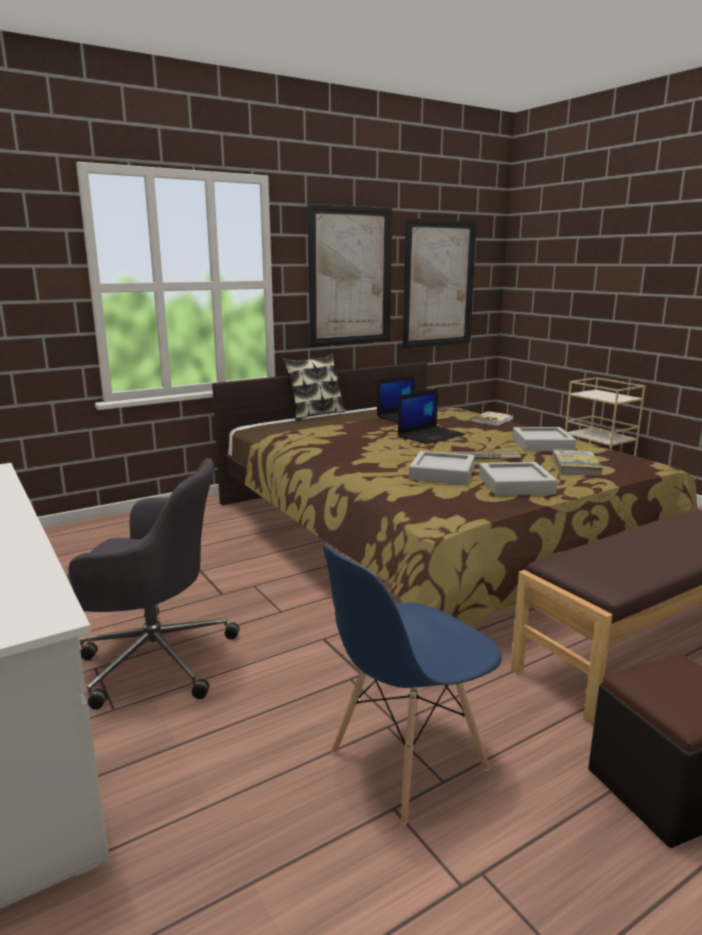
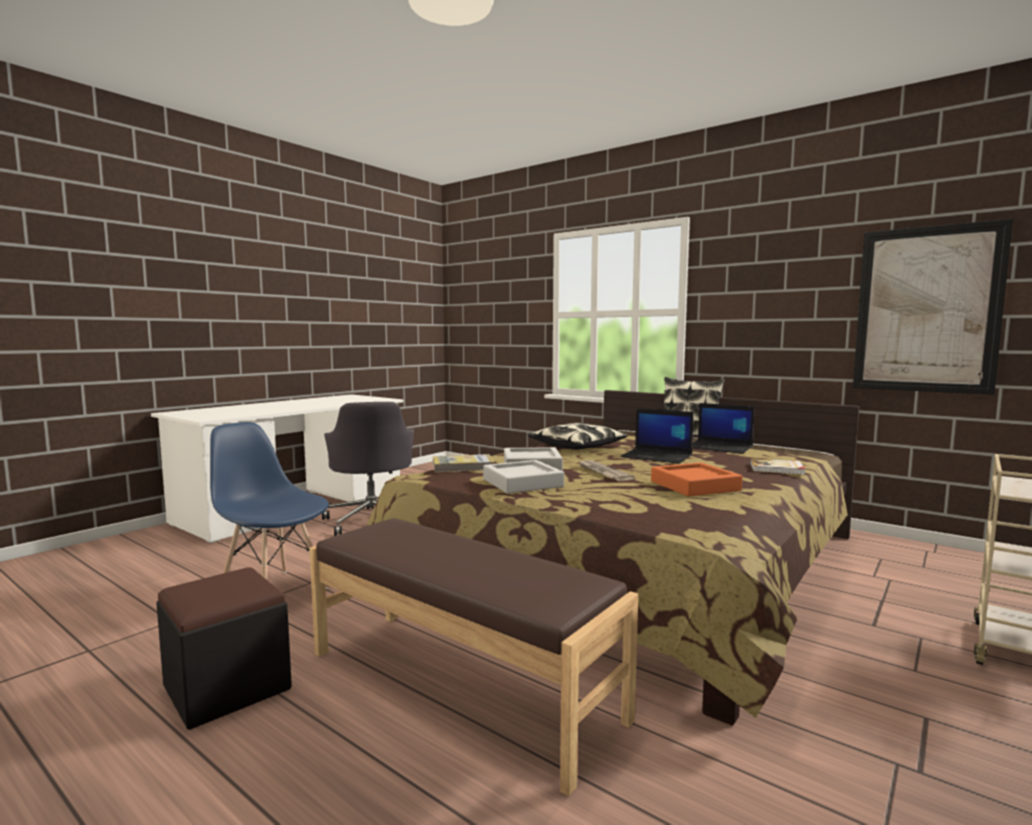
camera: 70 degrees right, 10 degrees down
(350, 276) = (777, 303): picture -> none
(356, 449) = (577, 446): none -> pillow
(542, 444) = (694, 486): grey tray -> orange tray
(576, 465) = (623, 498): book -> book (463, 467)

